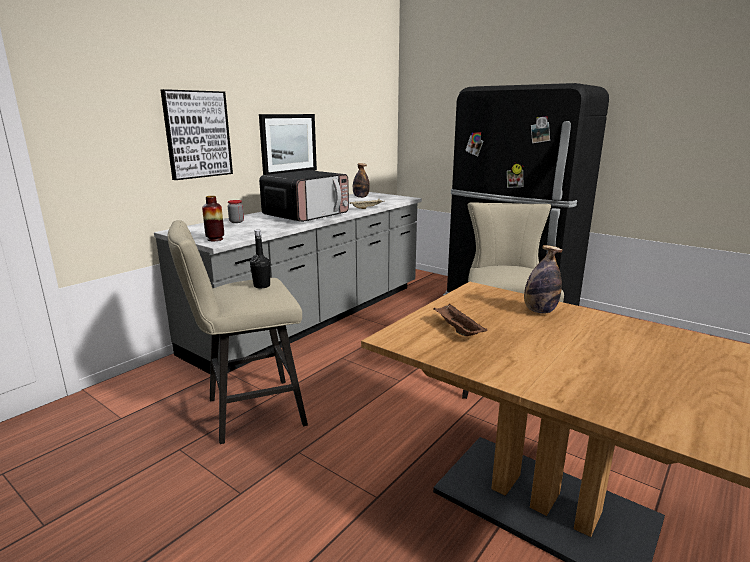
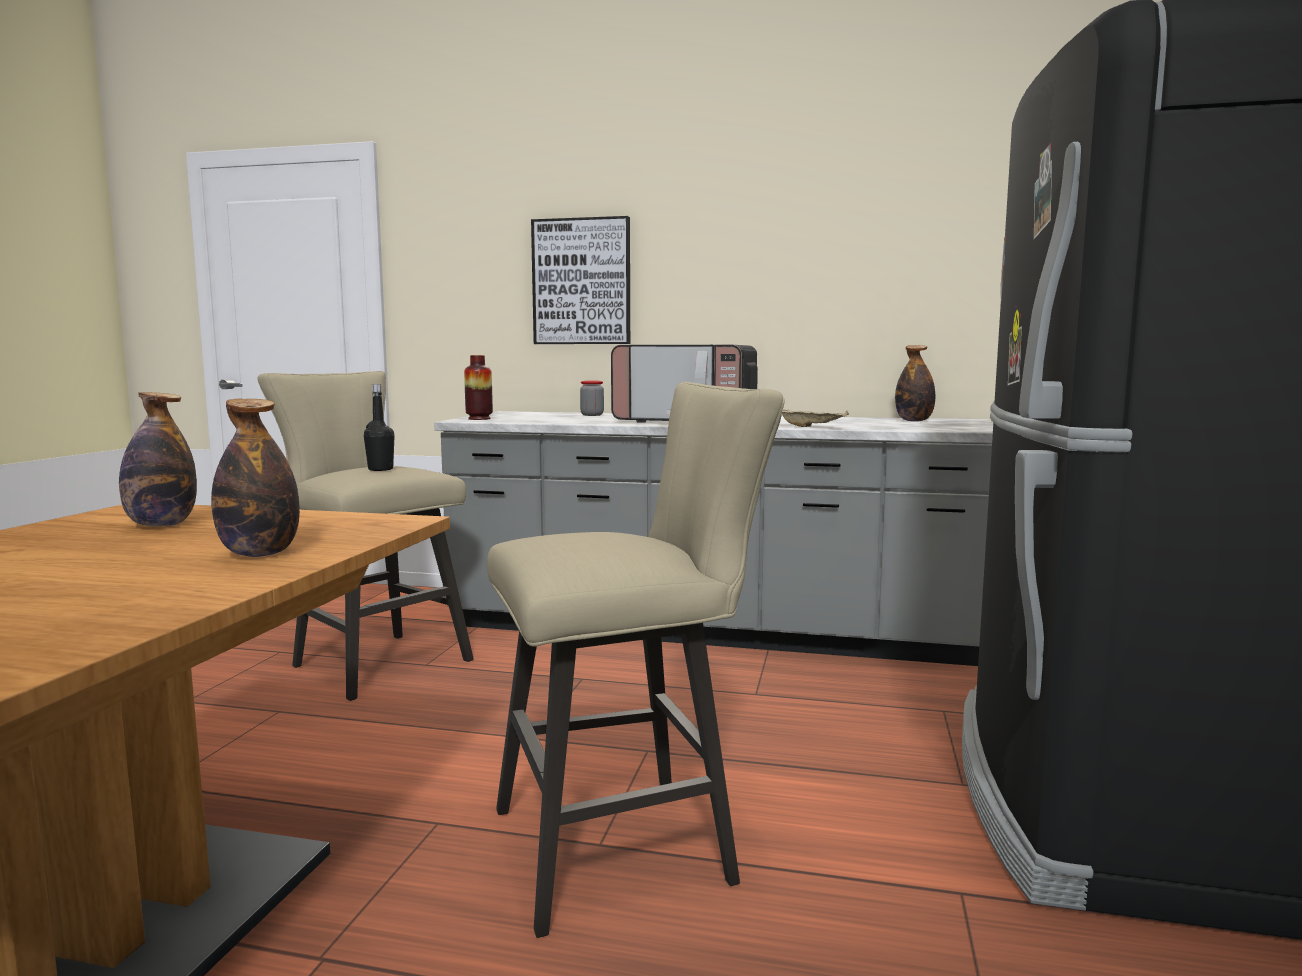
camera: 65 degrees right, 10 degrees down
(288, 144) = (760, 302): picture -> none
(457, 330) = (161, 525): brown tray -> bottle

